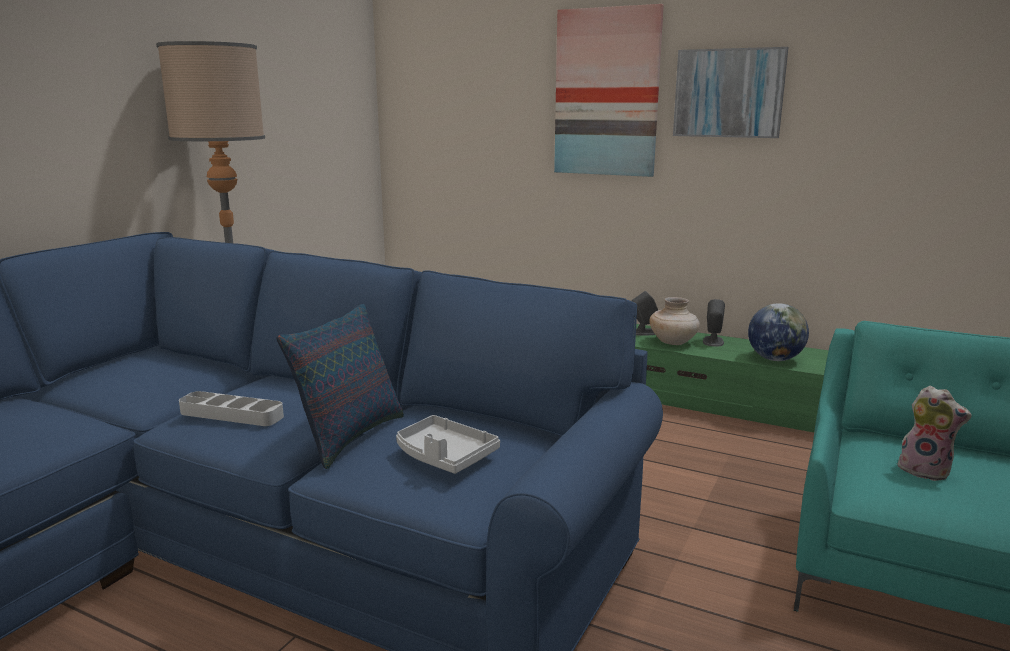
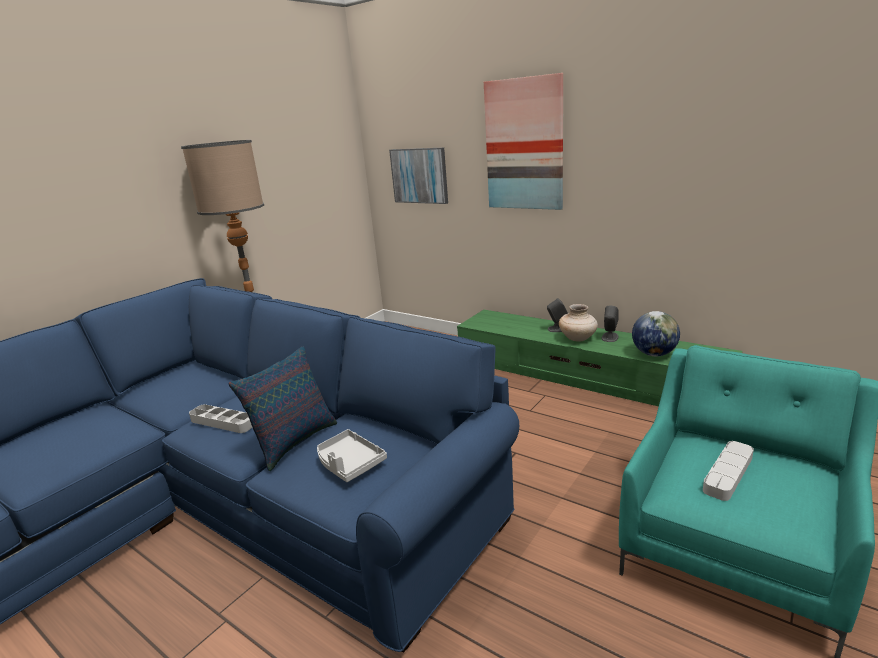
camera: 10 degrees right, 5 degrees up
(728, 93) = (617, 142): picture -> picture (419, 175)
(925, 470) = (728, 473): plush toy -> grey tray

